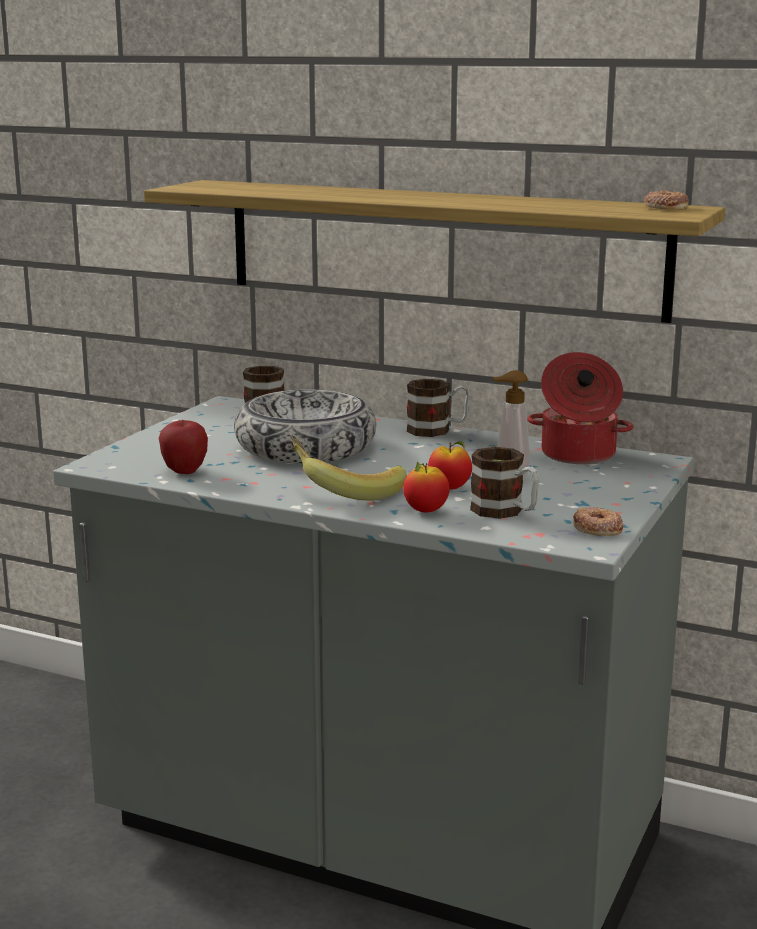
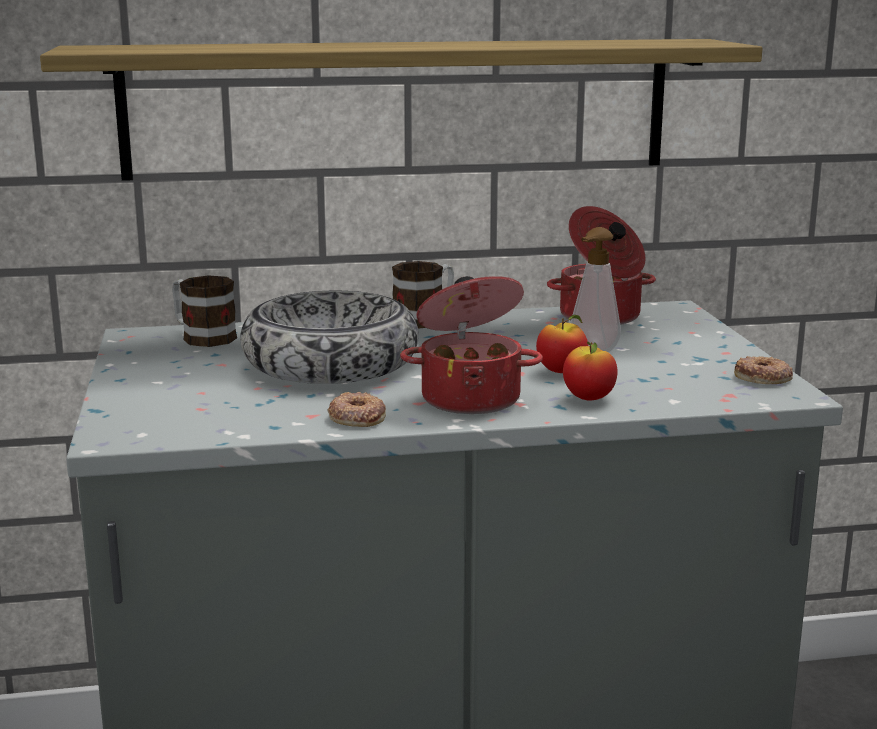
camera: 35 degrees left, 0 degrees up
(184, 472) = (248, 419): apple -> none
(346, 491) = (471, 398): banana -> cooking pot
(505, 512) = (658, 382): mug -> none
(665, 207) = (673, 40): donut -> donut (356, 417)

